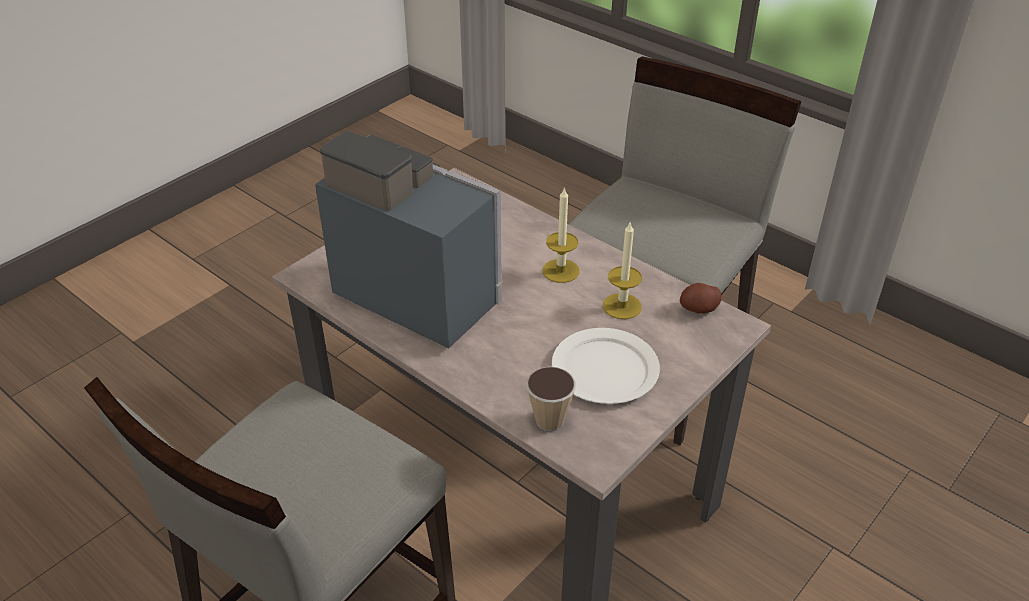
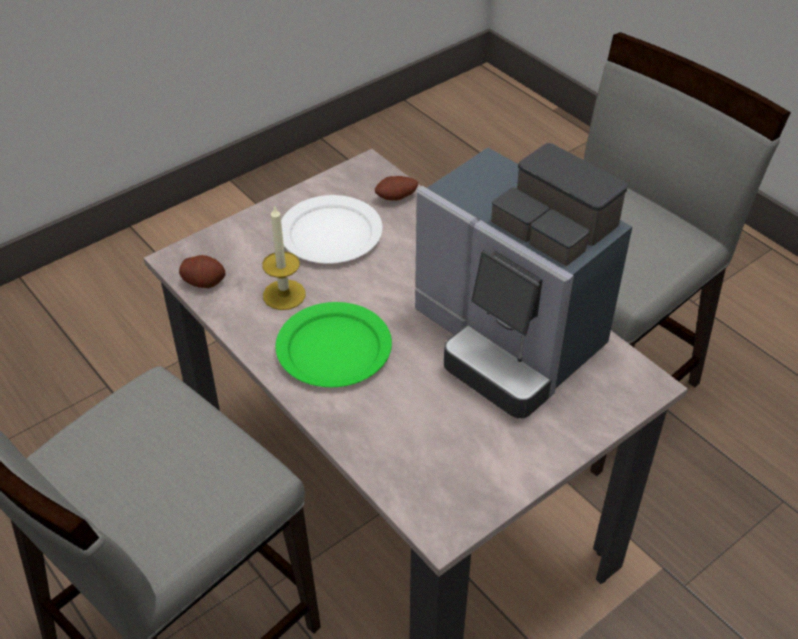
camera: 170 degrees left, 5 degrees up
(549, 420) = (396, 198): cup -> potato
(561, 271) = (334, 348): candle -> green plate

